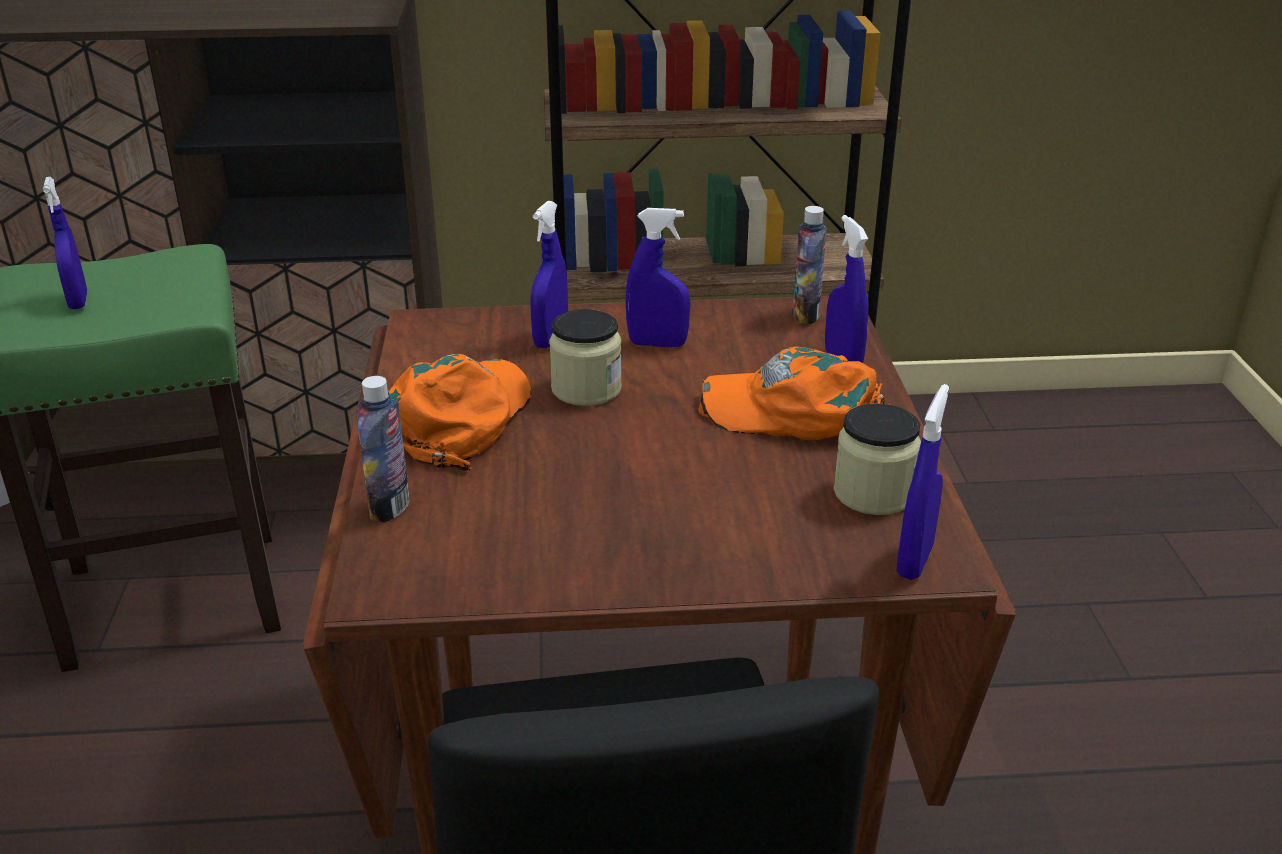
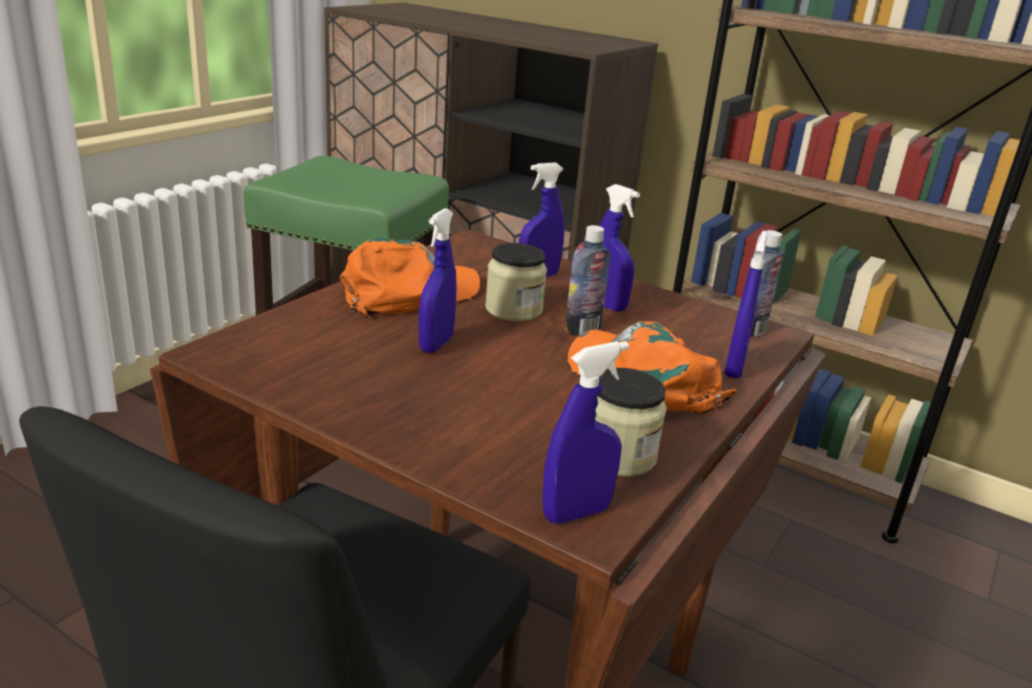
camera: 35 degrees right, 5 degrees down
(78, 301) = (334, 180): blue spray bottle -> blue spray bottle (436, 344)
(390, 507) = (292, 317): bottle -> bottle (582, 329)

